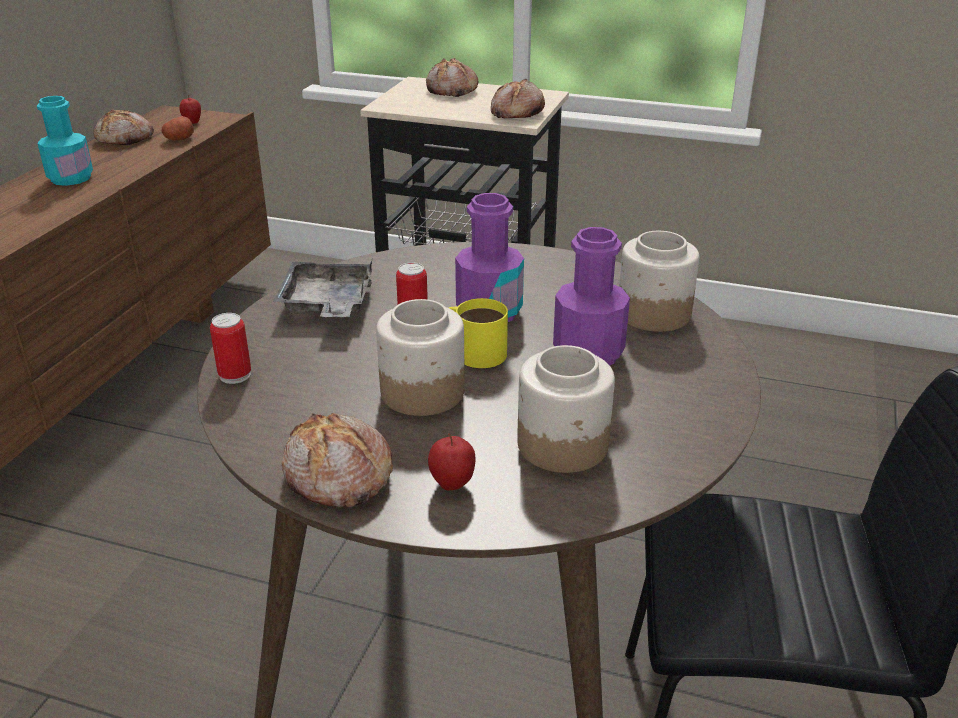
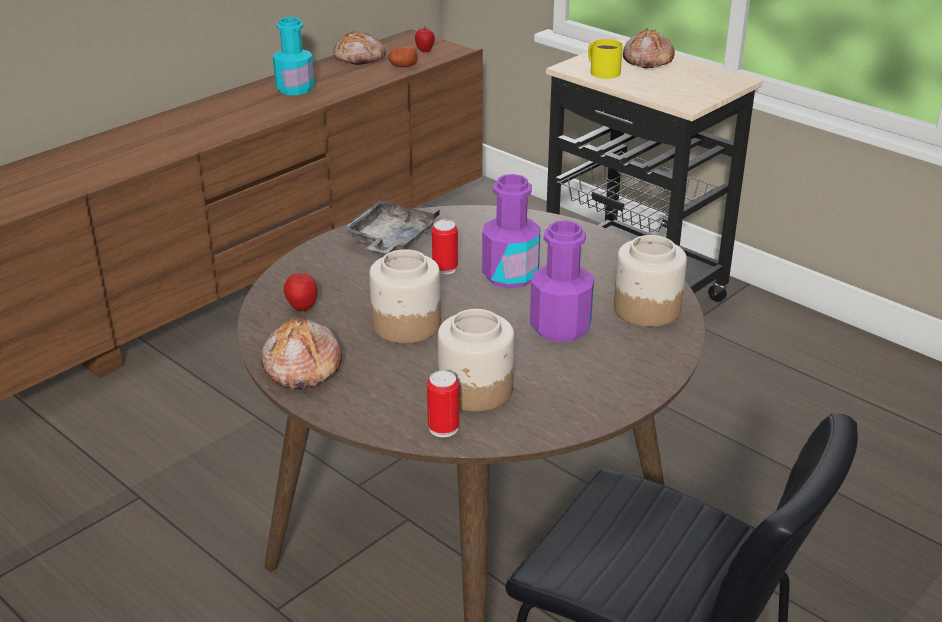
camera: 25 degrees right, 0 degrees up
(235, 375) = (285, 279): can -> can (443, 428)
(452, 485) = (372, 395): apple -> apple (302, 308)
(472, 351) = (470, 303): yellow mug -> yellow mug (601, 71)
(516, 113) = (687, 95): bread -> none

